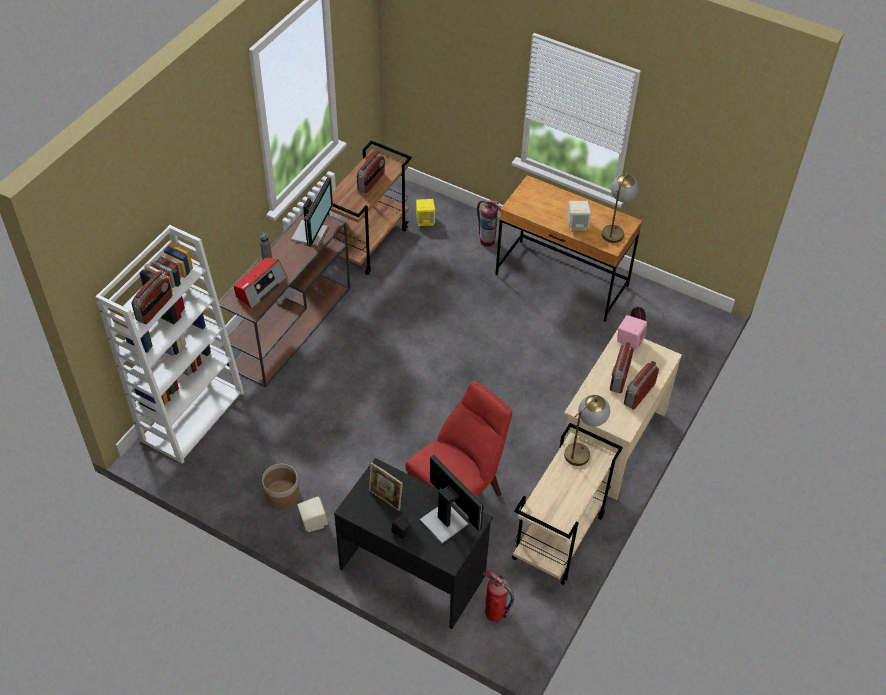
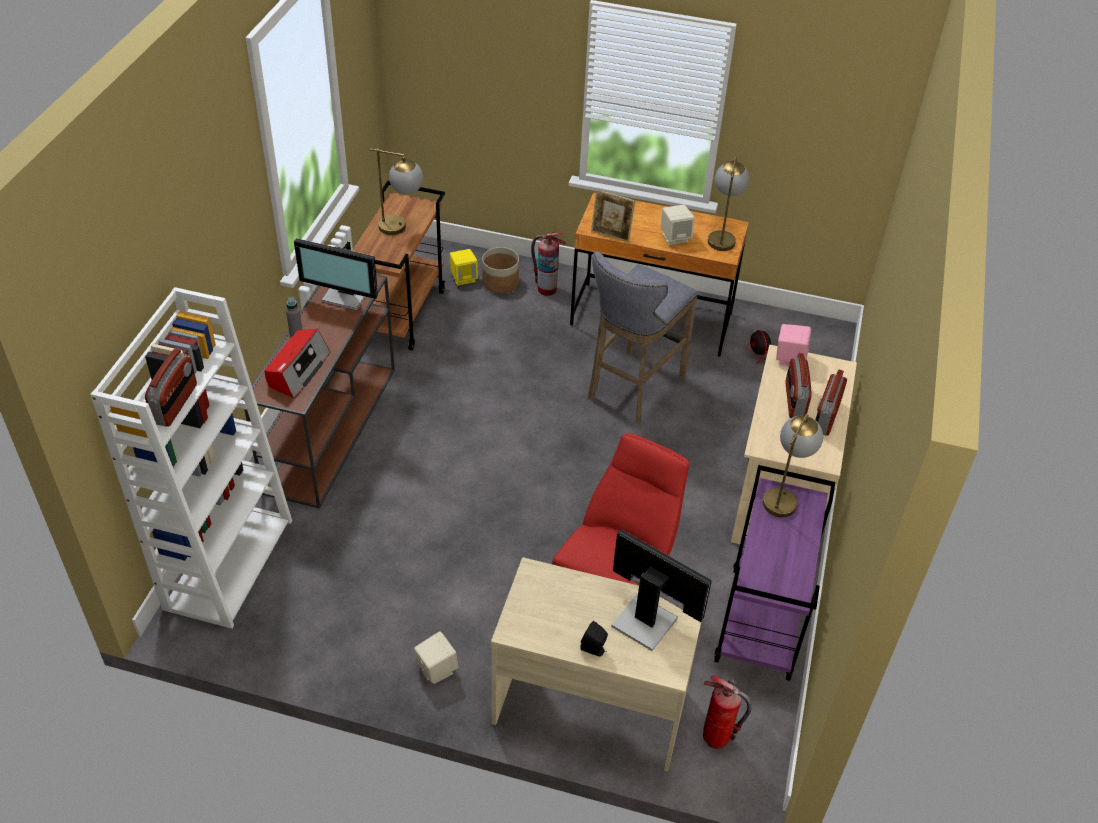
camera: 15 degrees left, 5 degrees down
(282, 494) = (382, 641): planter -> planter (500, 282)
(311, 233) = (346, 296): monitor -> monitor turned 105 degrees clockwise
(371, 182) = (402, 228): radio -> table lamp
(385, 499) = (555, 608): picture frame -> picture frame (611, 235)
(413, 570) = (590, 704): black desk -> beige desk
(526, 337) = (632, 390): none -> grey stool
(559, 539) = (761, 623): beige cart -> purple cart

